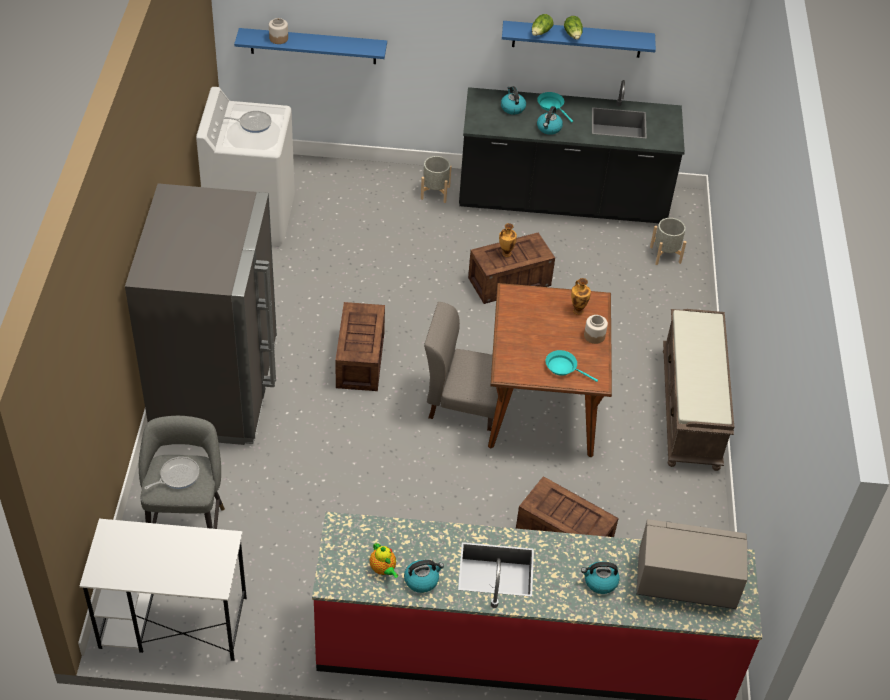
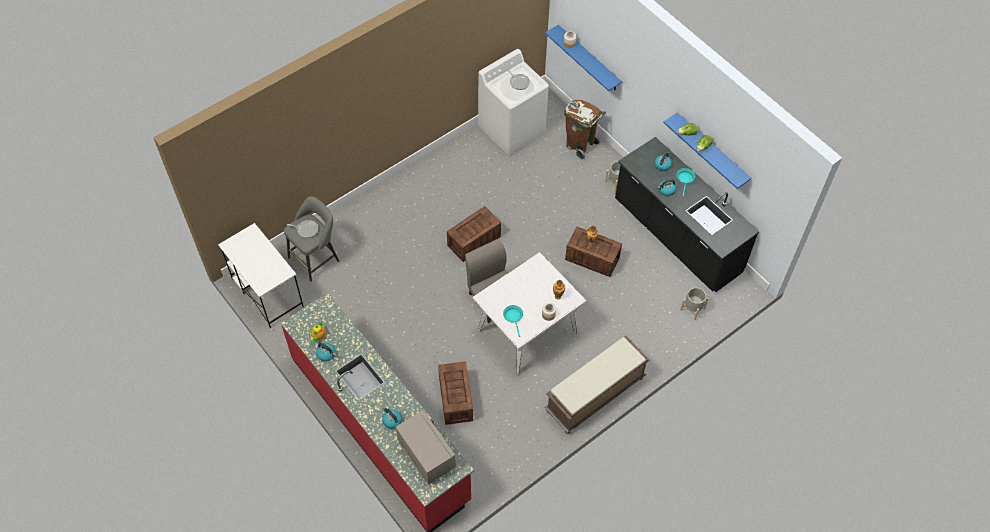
camera: 50 degrees right, 10 degrees up
(216, 388) = (398, 204): grey fridge -> none
(348, 182) = (580, 145): none -> brown trash can
(542, 404) = (527, 331): brown dining table -> white dining table

